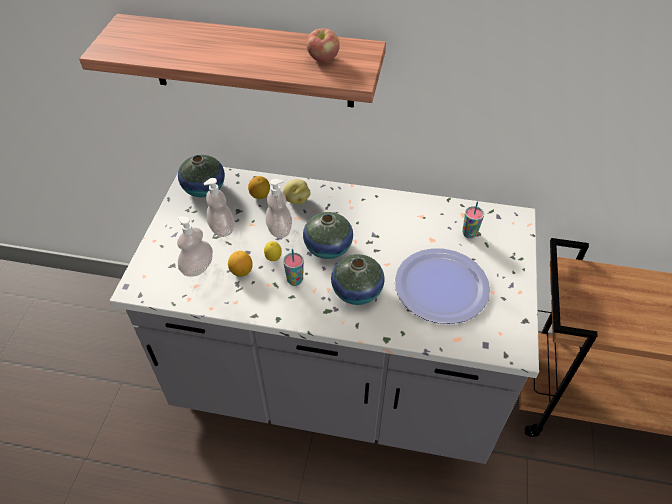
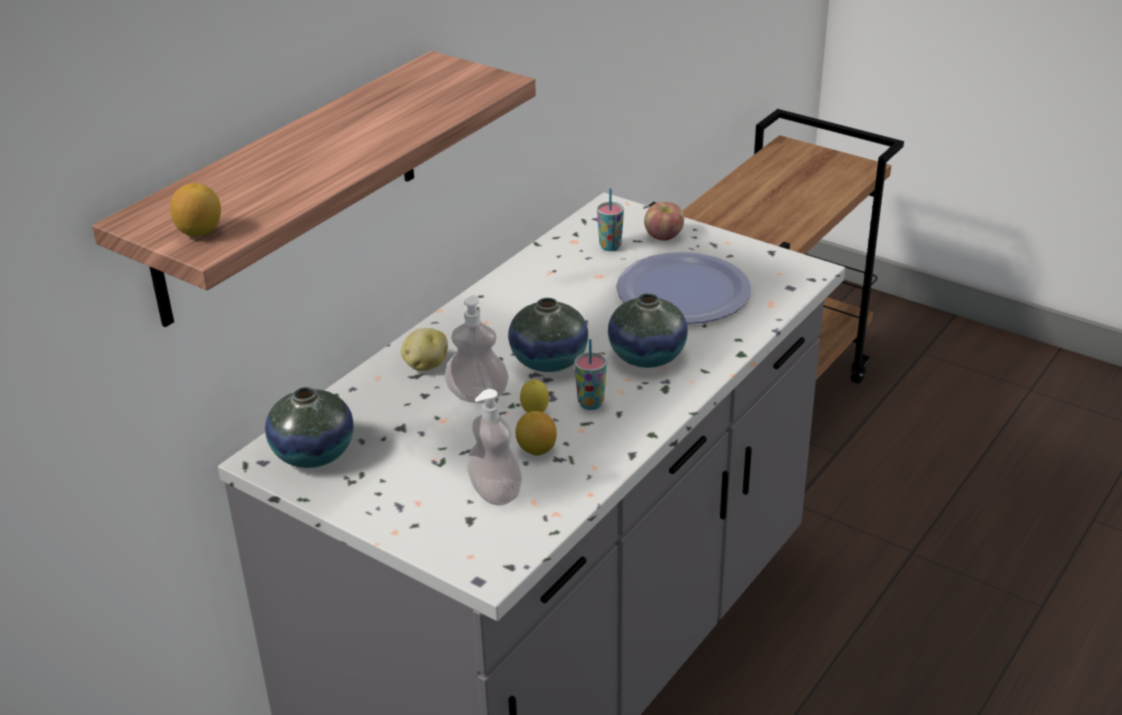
camera: 65 degrees left, 15 degrees down
(222, 229) = (428, 451): soap dispenser -> none
(260, 195) = (385, 398): lemon -> lemon (200, 231)
(323, 58) = (429, 91): apple -> apple (664, 237)

